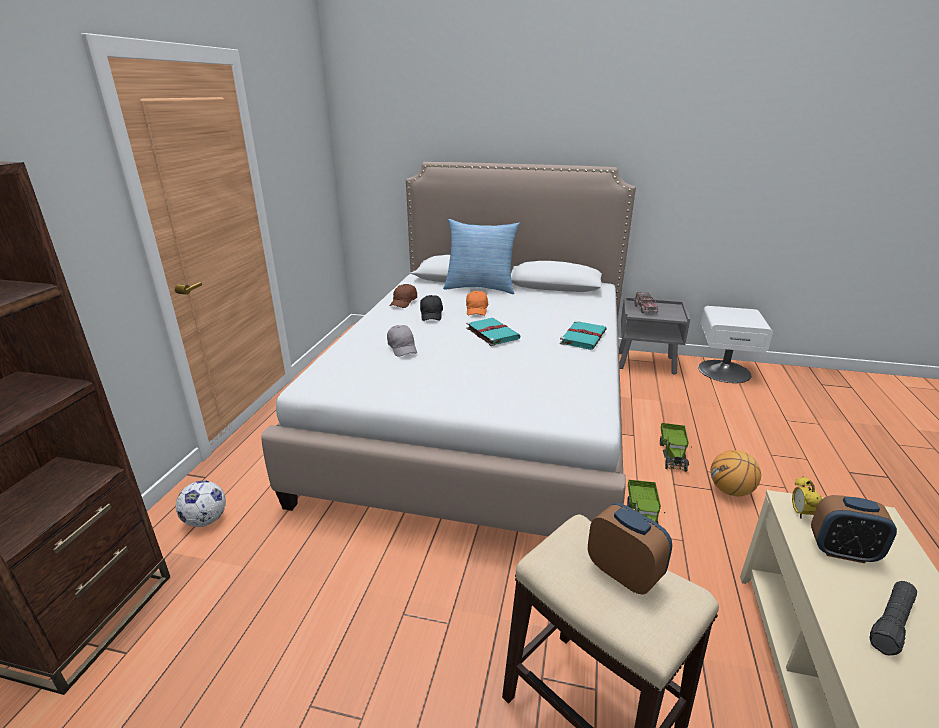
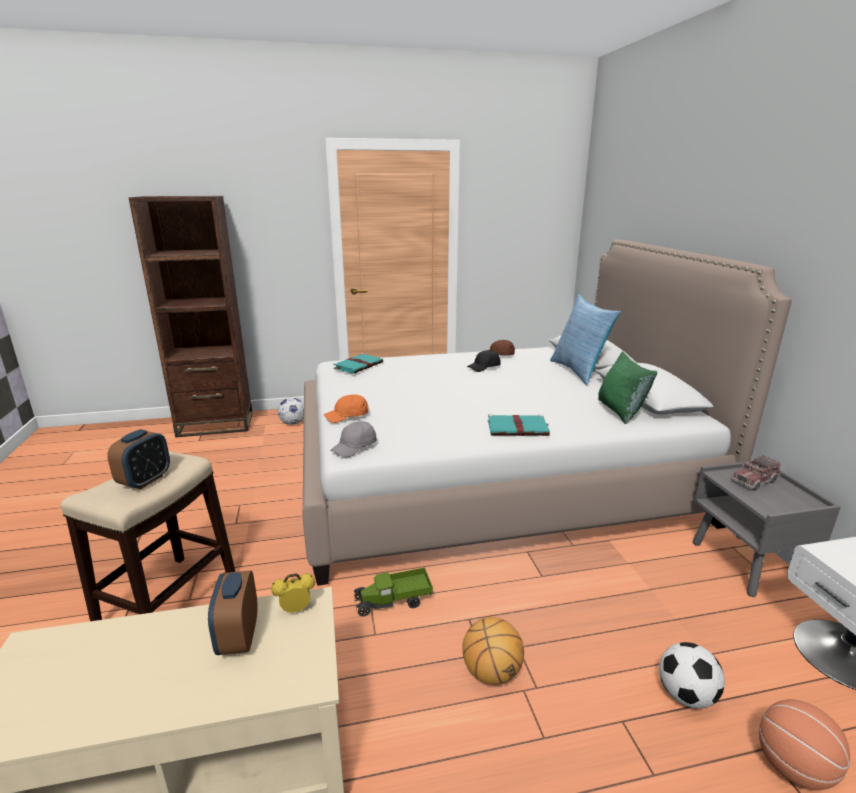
camera: 65 degrees right, 5 degrees down
(402, 348) = (407, 371): grey cap -> grey cap (355, 447)
(477, 310) = (519, 379): orange cap -> orange cap (347, 416)
(491, 333) = (475, 392): turquoise book -> turquoise book (359, 365)
(573, 299) = (620, 411): none -> green pillow
(673, 454) = (530, 613): toy truck -> none
(751, 426) = (686, 695): none -> football
(797, 418) = (794, 767): none -> basketball
(891, 623) = (138, 663): black flashlight -> none

